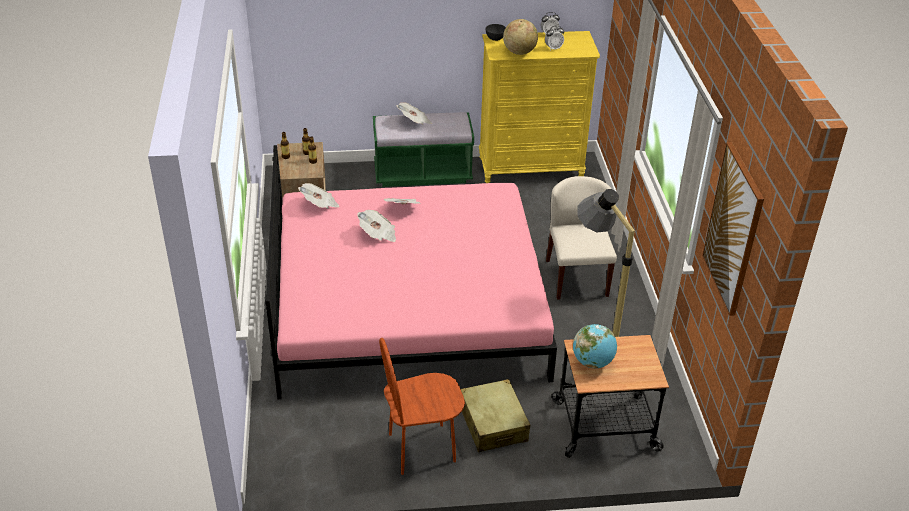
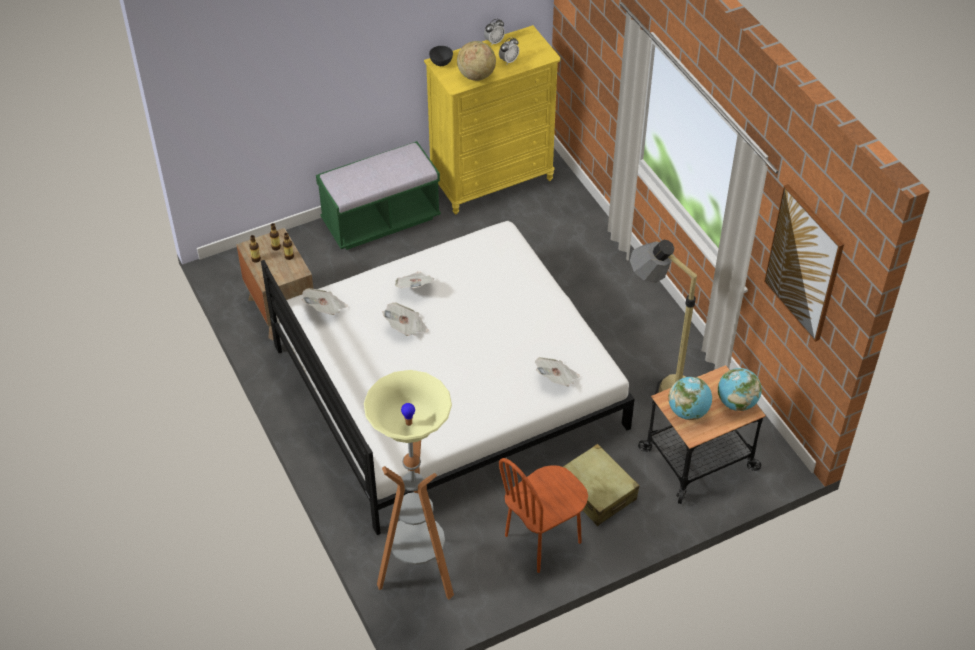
camera: 20 degrees left, 10 degrees up
(294, 441) = (418, 573): none -> floor lamp
(407, 304) = (447, 386): pink bed -> white bed
(414, 122) = (368, 172): newspaper -> newspaper (557, 379)
(576, 277) = (599, 303): beige chair -> none
(644, 368) = (736, 402): none -> globe

